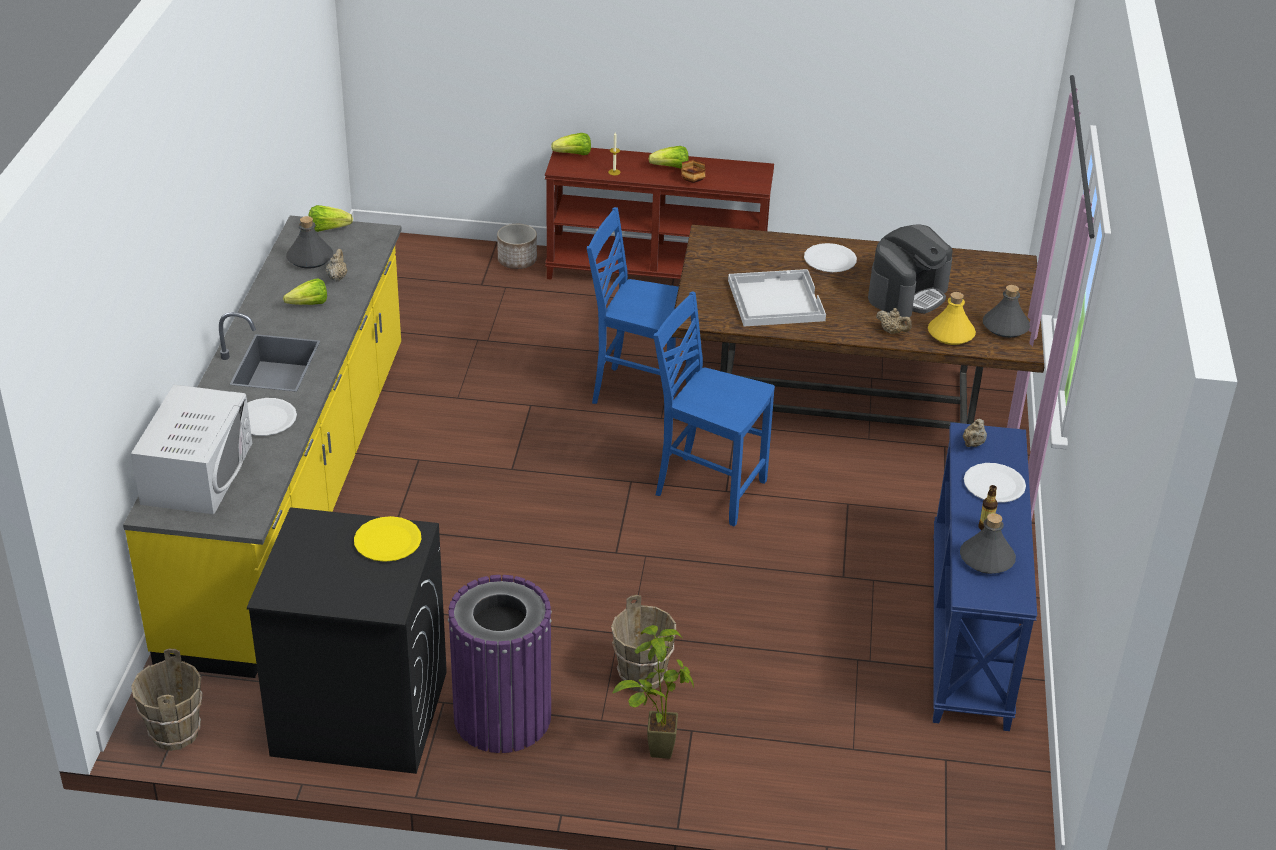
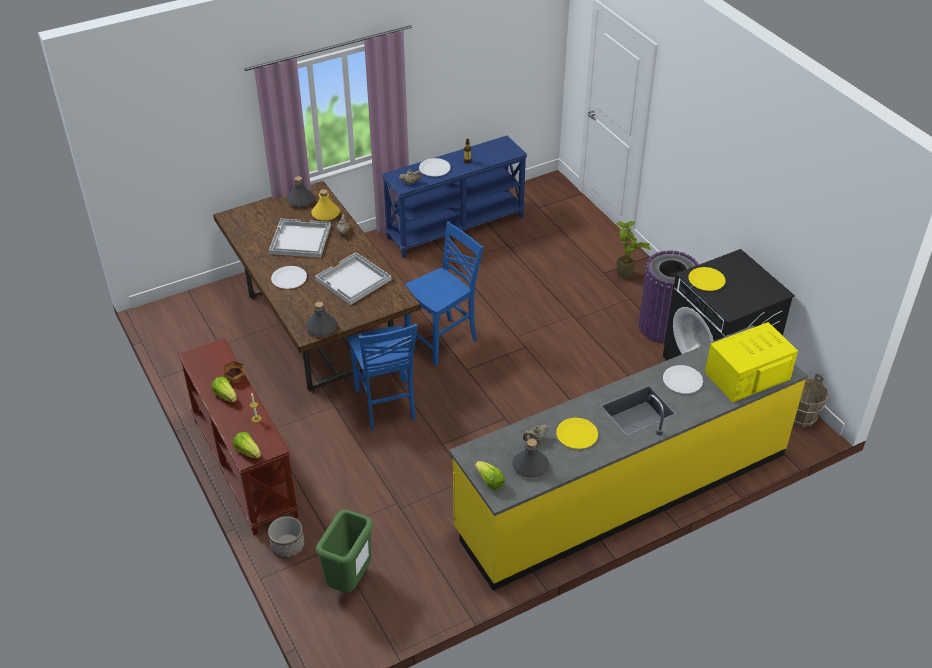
camera: 125 degrees left, 5 degrees up
(197, 473) = (747, 376): white microwave -> yellow microwave
(305, 305) = (577, 434): lettuce -> yellow plate
(430, 277) = (350, 581): none -> green trash can
(641, 676) = (592, 300): brown bucket -> none
(708, 488) = (443, 340): blue chair -> blue chair turned 120 degrees counterclockwise
(907, 294) = (299, 240): coffee machine -> white tray
(986, 559) = (488, 155): grey bottle -> grey bottle (322, 327)

